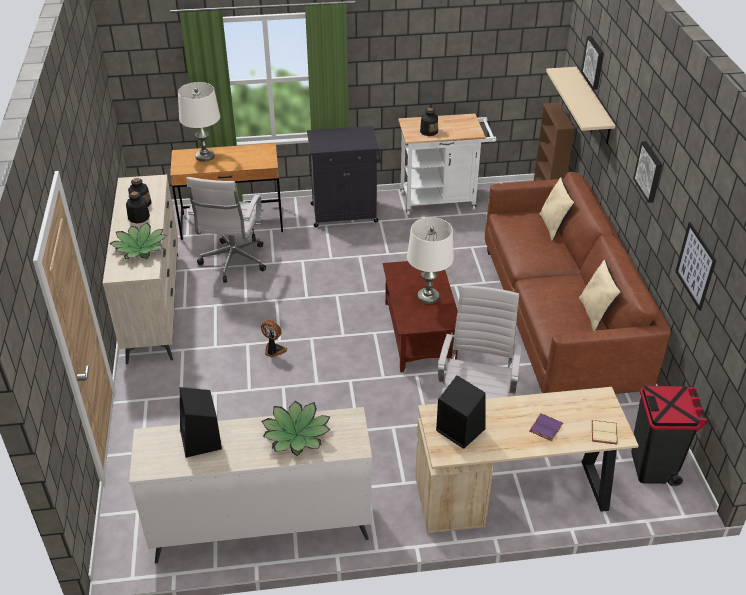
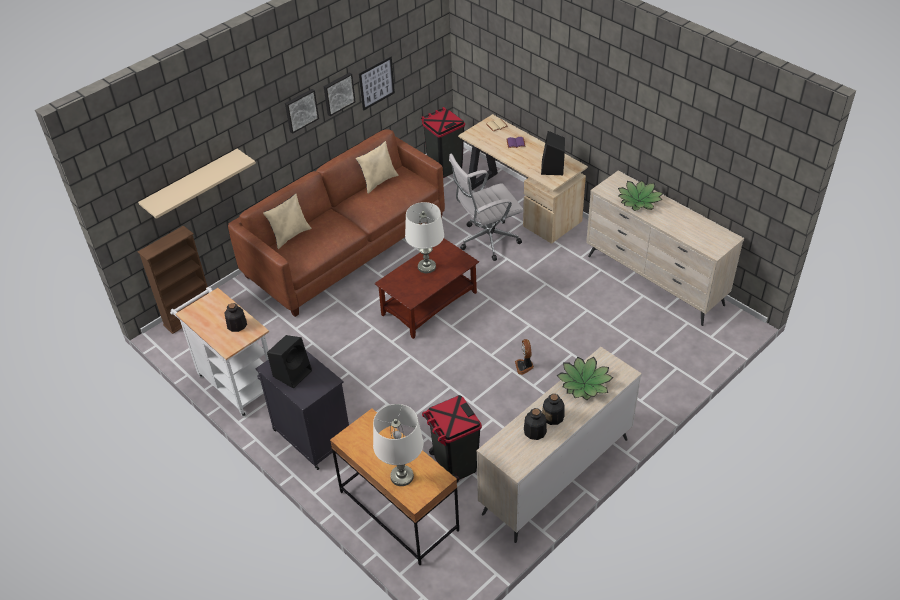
camera: 125 degrees left, 5 degrees up
(201, 440) = (688, 230): black speaker -> black speaker (293, 373)
(233, 263) = (454, 464): white office chair -> black trash can
(594, 62) = (170, 160): picture -> picture (338, 93)

